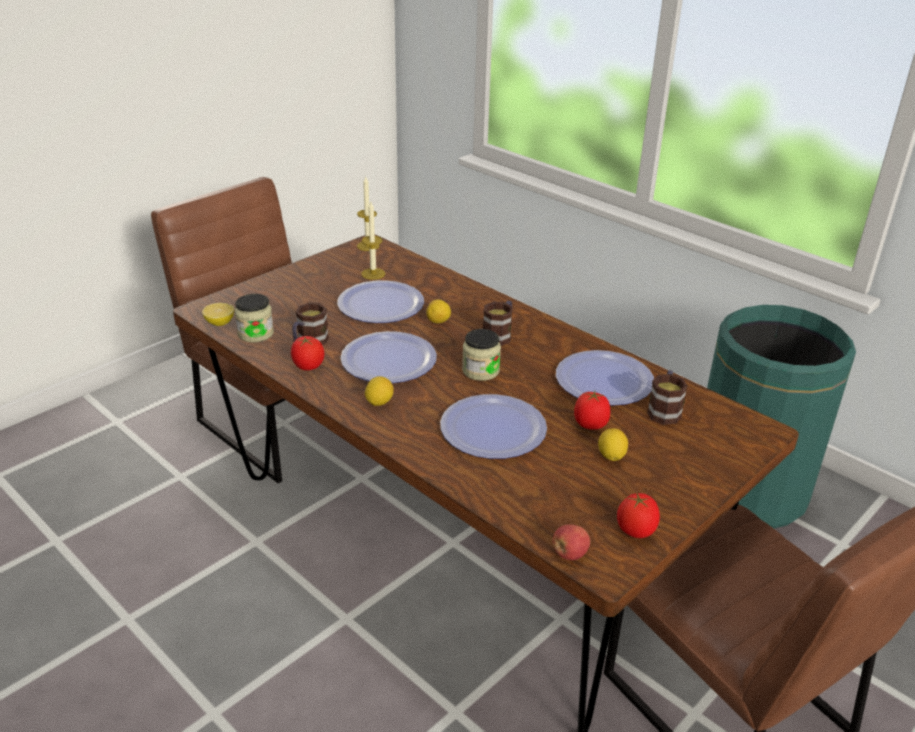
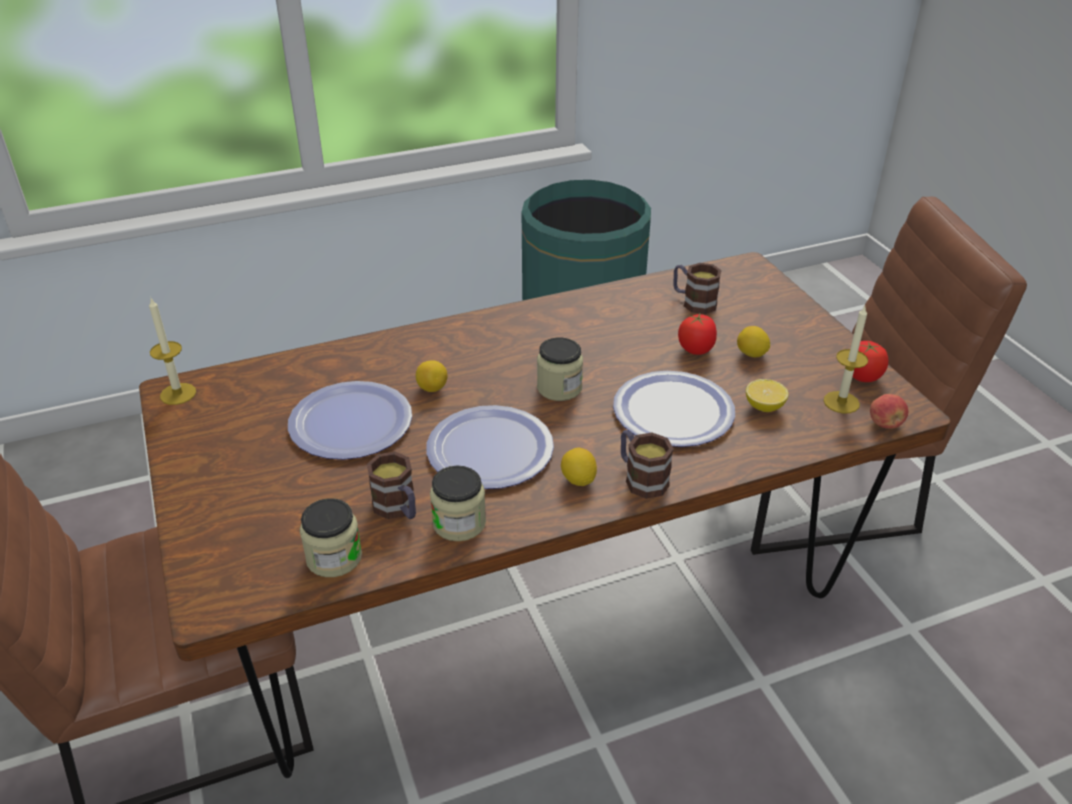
camera: 65 degrees left, 5 degrees up
(219, 323) = (270, 592): lemon -> lemon (764, 407)
(308, 366) = (459, 523): tomato -> jar
(373, 274) = (263, 409): candle -> candle (841, 402)
(499, 335) = (494, 354): mug -> mug (641, 478)
(604, 380) = (625, 317): plate -> none

